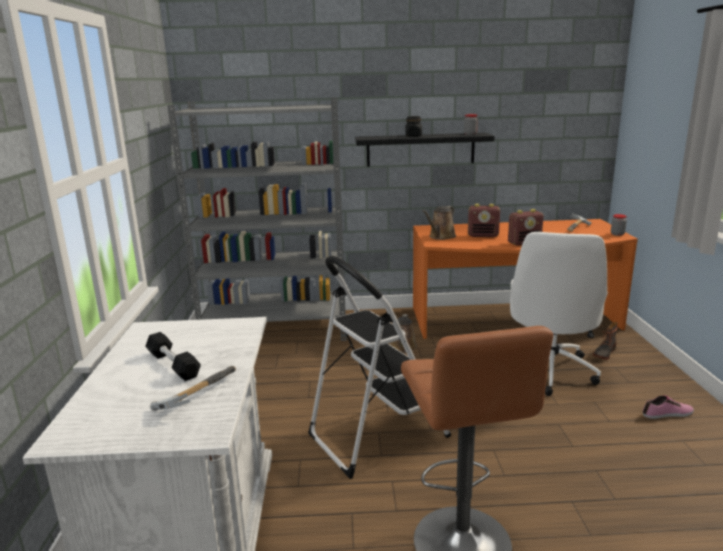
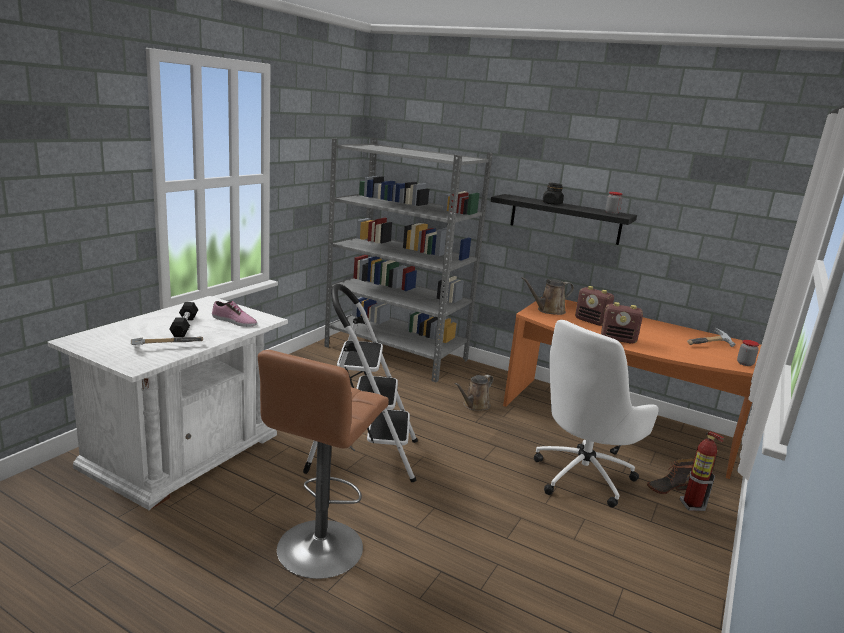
camera: 30 degrees right, 0 degrees up
(633, 359) = (692, 505): none -> fire extinguisher
(667, 414) = (646, 562): shoe -> shoe (234, 321)

